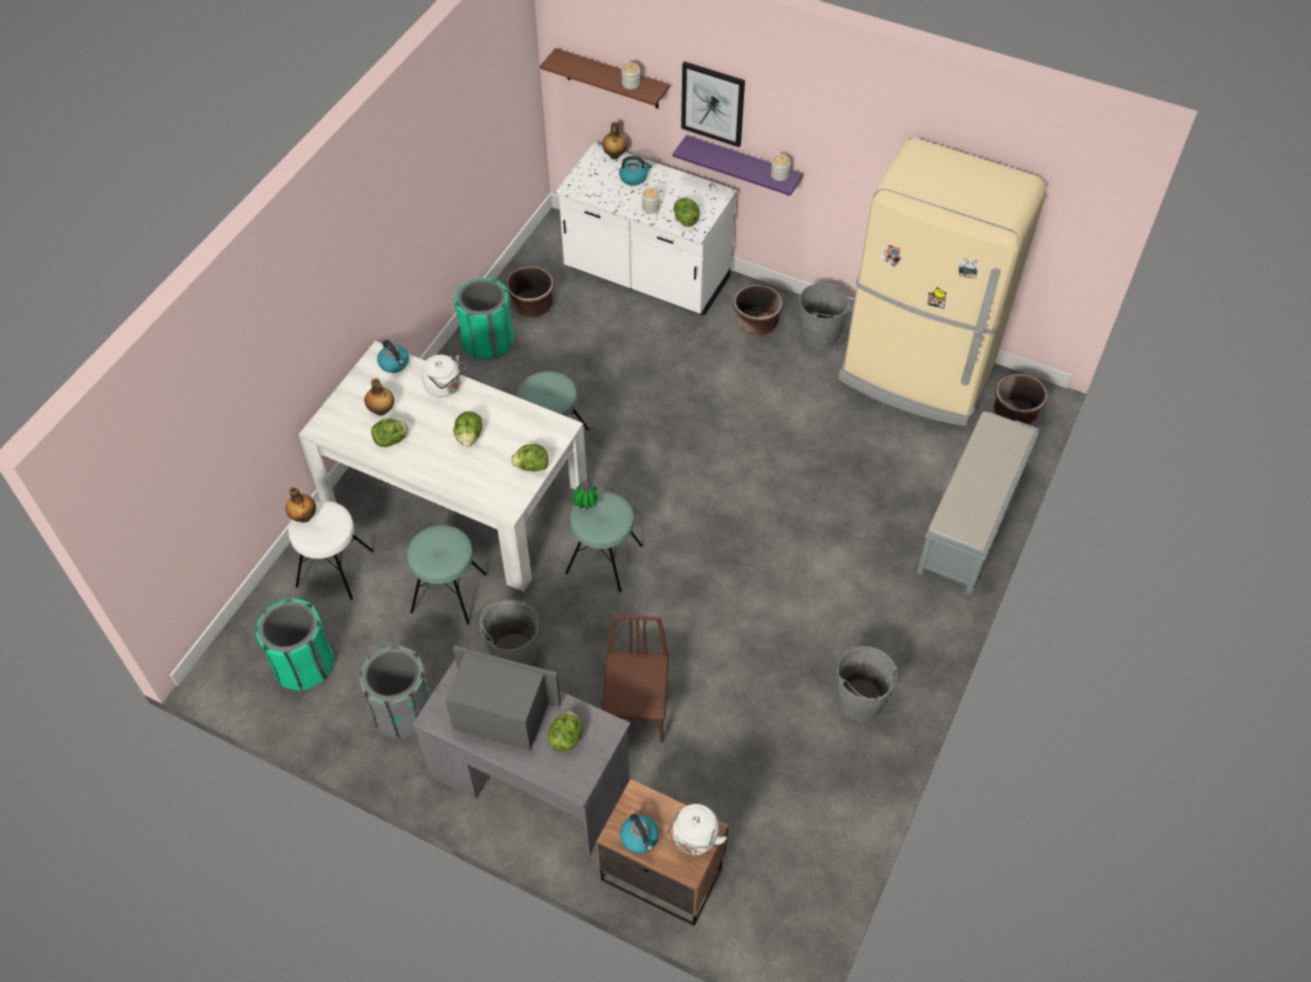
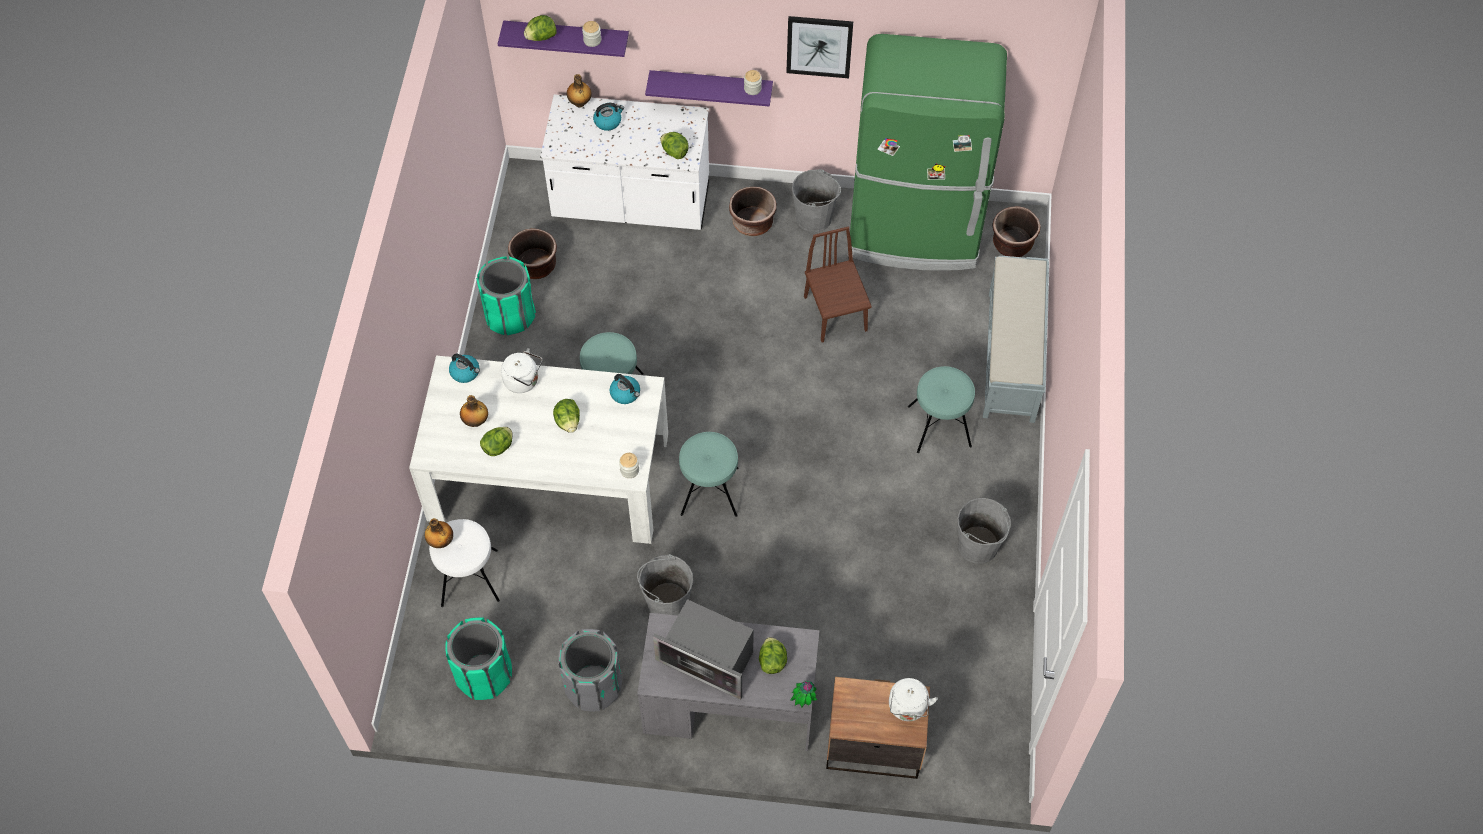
camera: 20 degrees left, 5 degrees up
(449, 593) = (584, 566): turquoise stool -> turquoise stool (939, 426)
(501, 714) = (709, 659): microwave -> microwave turned 150 degrees counterclockwise
(531, 466) = (637, 432): lettuce -> lettuce (541, 37)
(586, 507) = (691, 452): potted plant -> potted plant (803, 701)
(612, 79) = (567, 37): brown shelf -> purple shelf
(636, 709) = (794, 615): brown chair -> brown chair (835, 313)
(640, 838) = (864, 722): kettle -> kettle (626, 393)
(651, 207) = (637, 148): jar -> jar (629, 470)
(713, 103) = (674, 39): picture -> picture (819, 46)
(916, 375) = (914, 231): beige fridge -> green fridge

